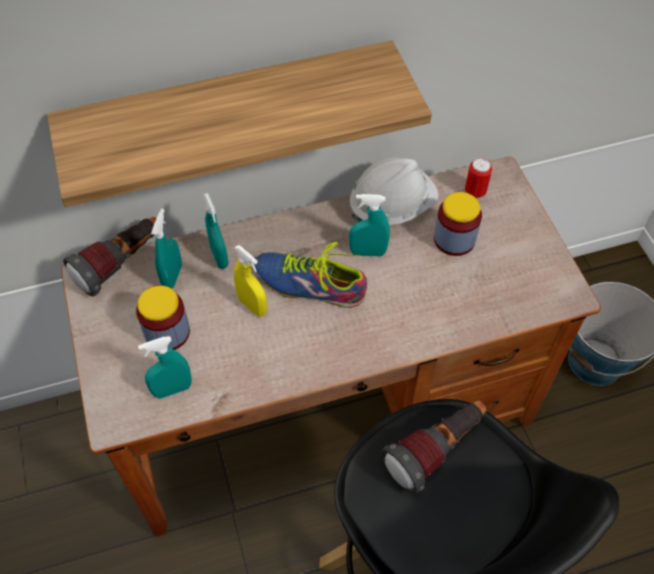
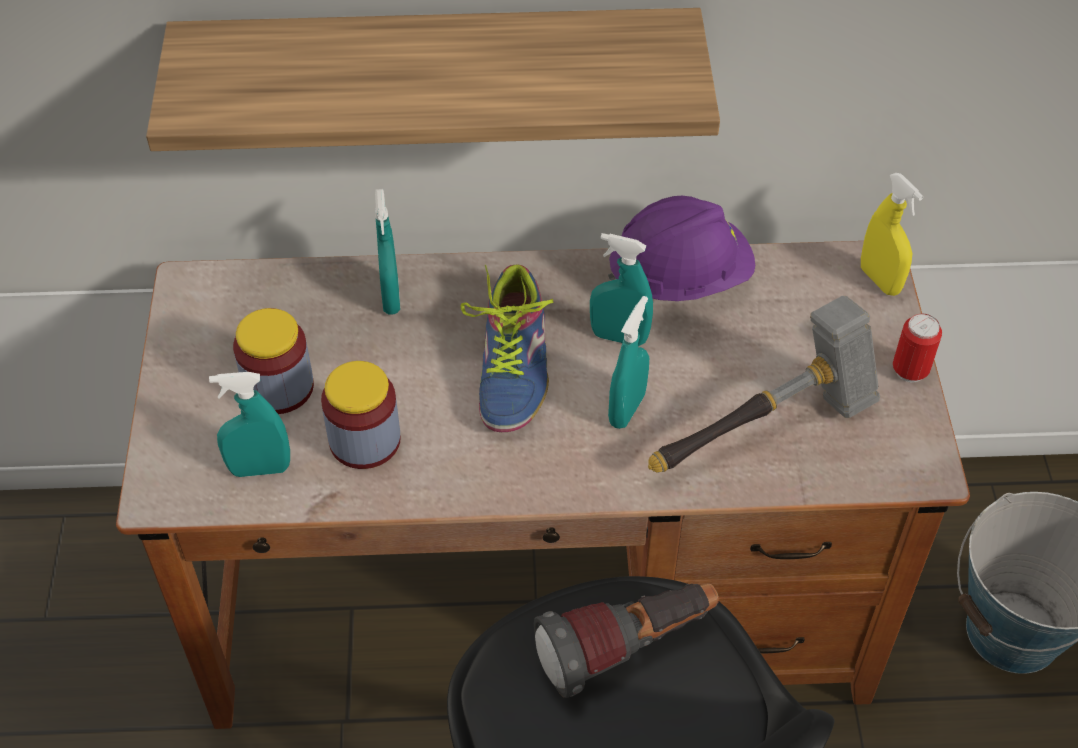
camera: 15 degrees right, 5 degrees down
(122, 264) = (245, 278): flashlight -> none
(172, 276) = (313, 311): turquoise spray bottle -> turquoise spray bottle (627, 409)
(252, 306) = (416, 377): yellow spray bottle -> yellow spray bottle (880, 280)
(310, 285) = (513, 365): shoe -> shoe turned 120 degrees counterclockwise
(392, 207) = (679, 278): white hard hat -> purple hard hat
(454, 239) = (762, 345): jar -> jar (365, 440)
(473, 293) = (765, 431): none -> hammer
(475, 192) = (820, 282): can -> can (910, 371)

